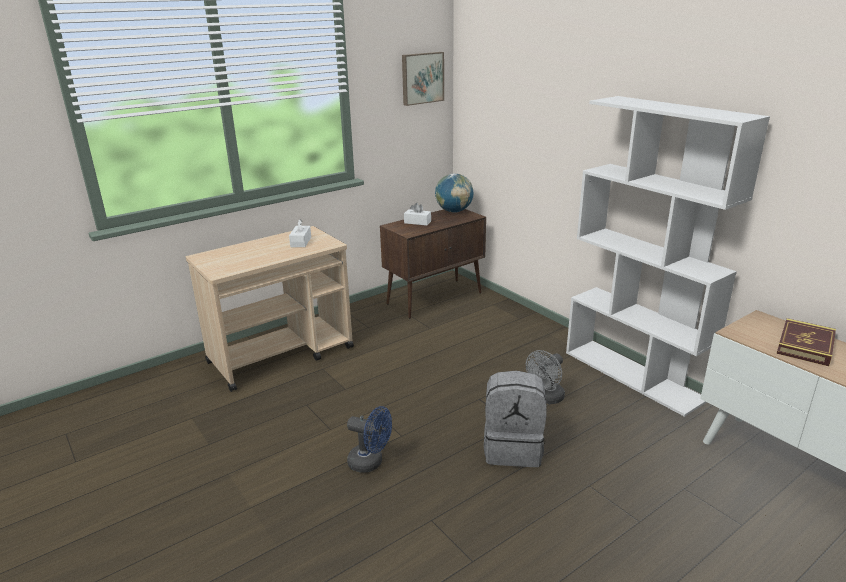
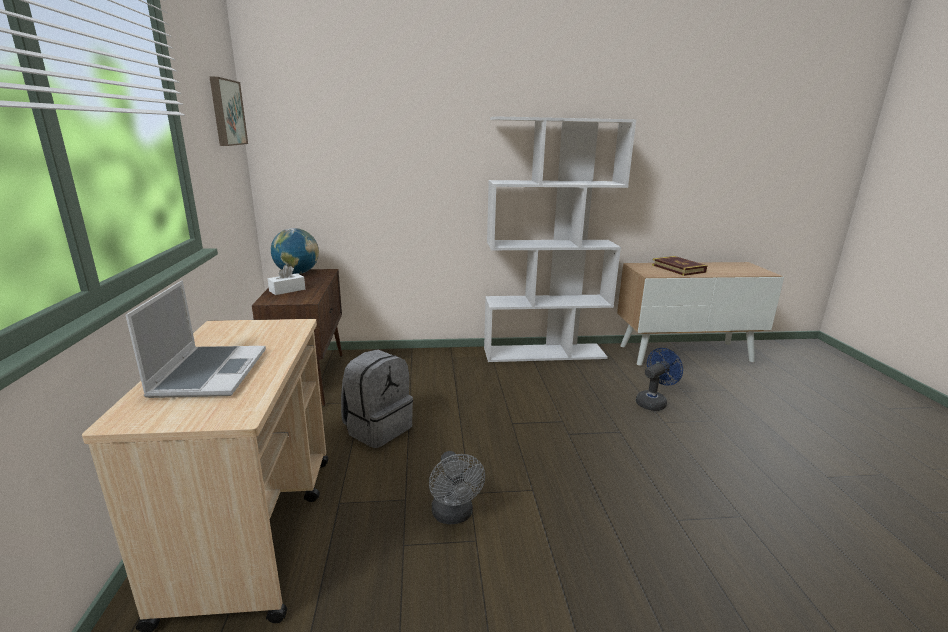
camera: 60 degrees left, 5 degrees down
(253, 251) = (209, 372): none -> laptop
(301, 242) = (248, 337): white tissue box -> none
(370, 463) = (564, 529): blue fan -> blue fan (653, 402)
(513, 448) = (598, 435): grey backpack -> grey backpack (377, 428)
(546, 398) = (541, 394): grey fan -> grey fan (454, 515)

